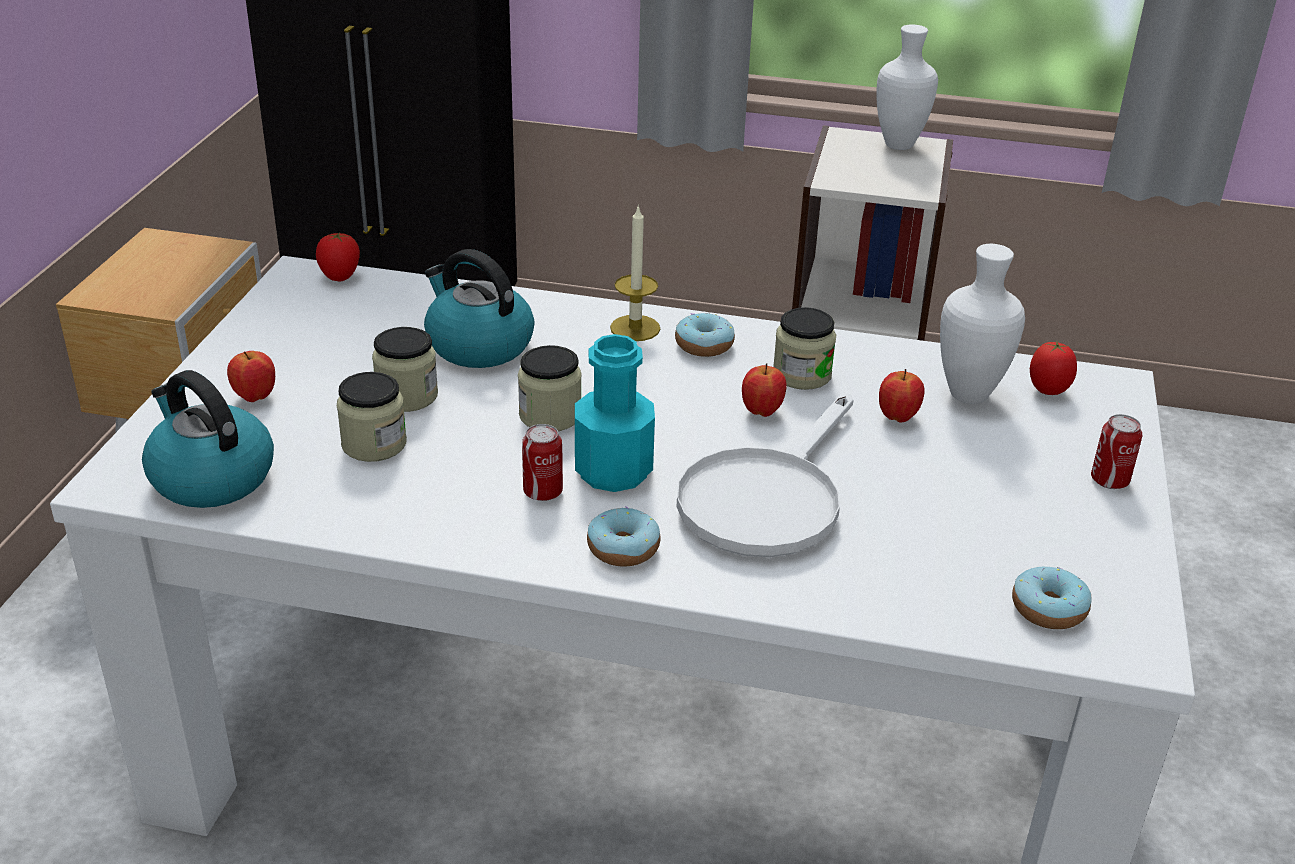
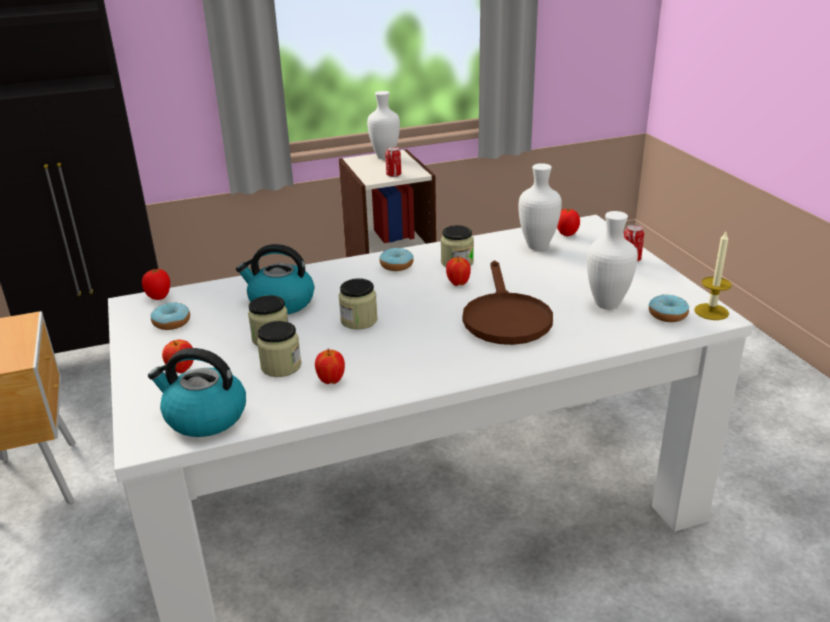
camera: 30 degrees left, 5 degrees down
(543, 492) = (397, 354): can -> can (393, 175)
(613, 471) = (420, 332): turquoise bottle -> none
(623, 548) = (467, 362): donut -> donut (172, 322)
(635, 328) = (353, 269): candle -> candle (711, 312)
(767, 498) = (504, 317): white frying pan -> brown frying pan
(897, 417) = (519, 265): apple -> apple (331, 381)
(959, 545) = (605, 305): none -> white vase

